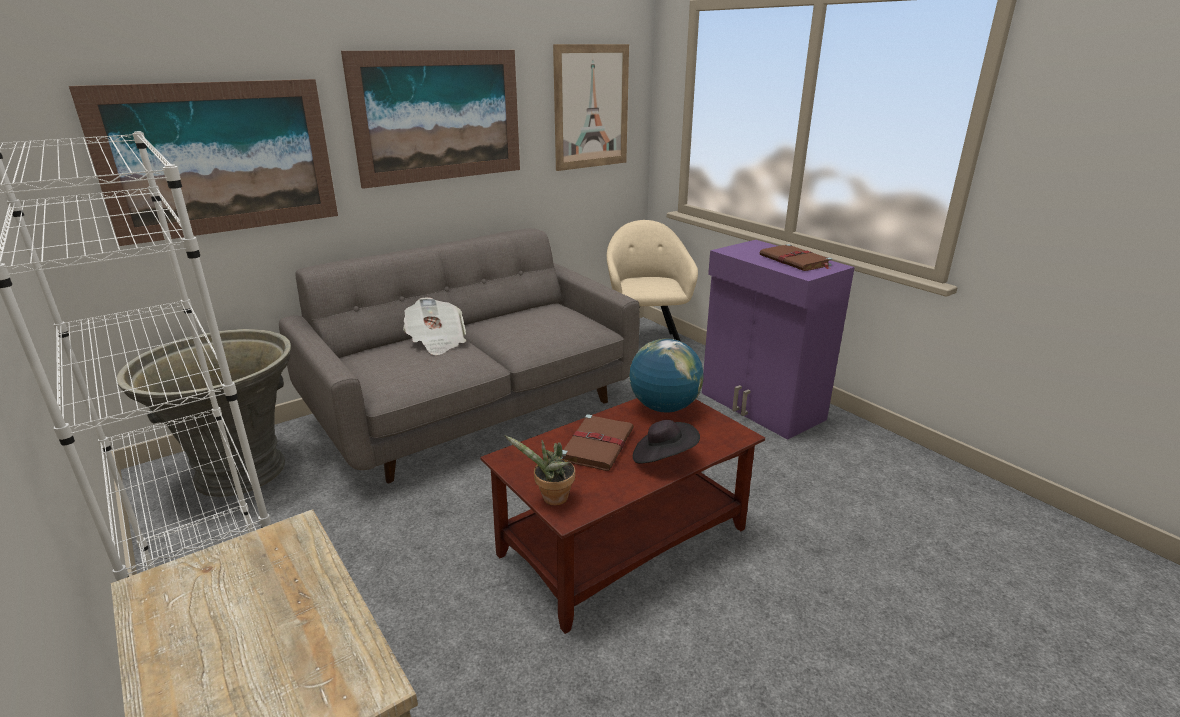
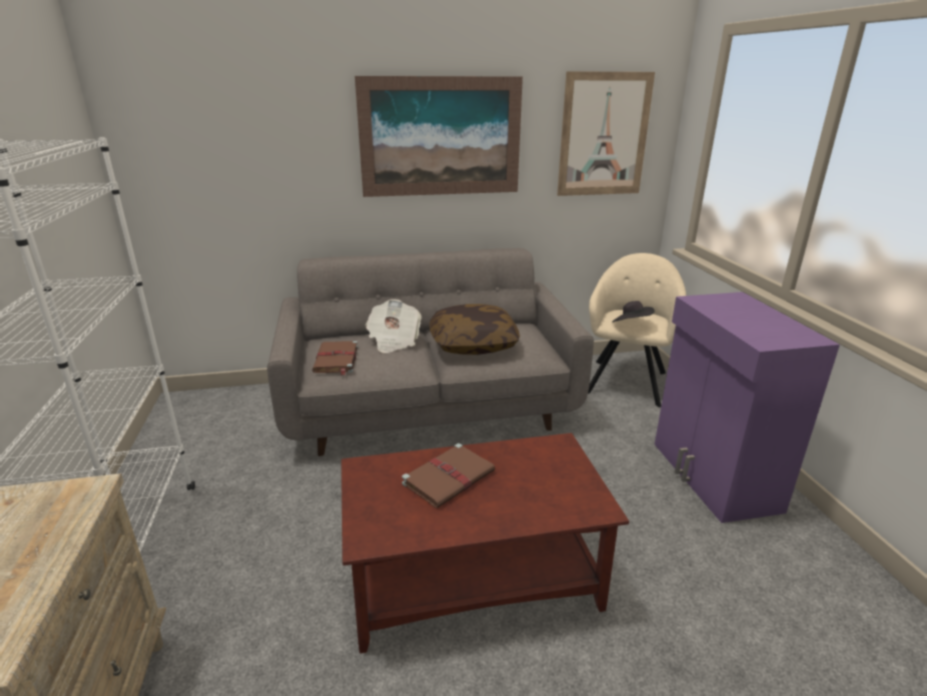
camera: 25 degrees right, 0 degrees up
(220, 159) = (248, 163): picture -> none
(239, 472) = (227, 415): grey planter -> none
(522, 330) = (473, 344): none -> pillow
(551, 499) = (363, 521): potted plant -> none
(663, 457) = (500, 510): black hat -> black hat (631, 324)
(664, 408) = (545, 456): globe -> none
(795, 261) = (767, 324): brown book -> brown book (336, 360)

